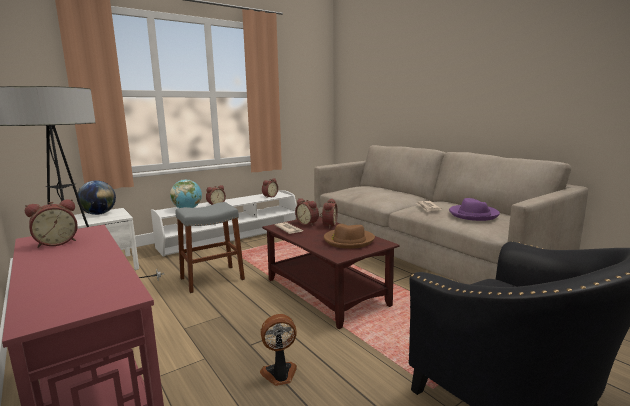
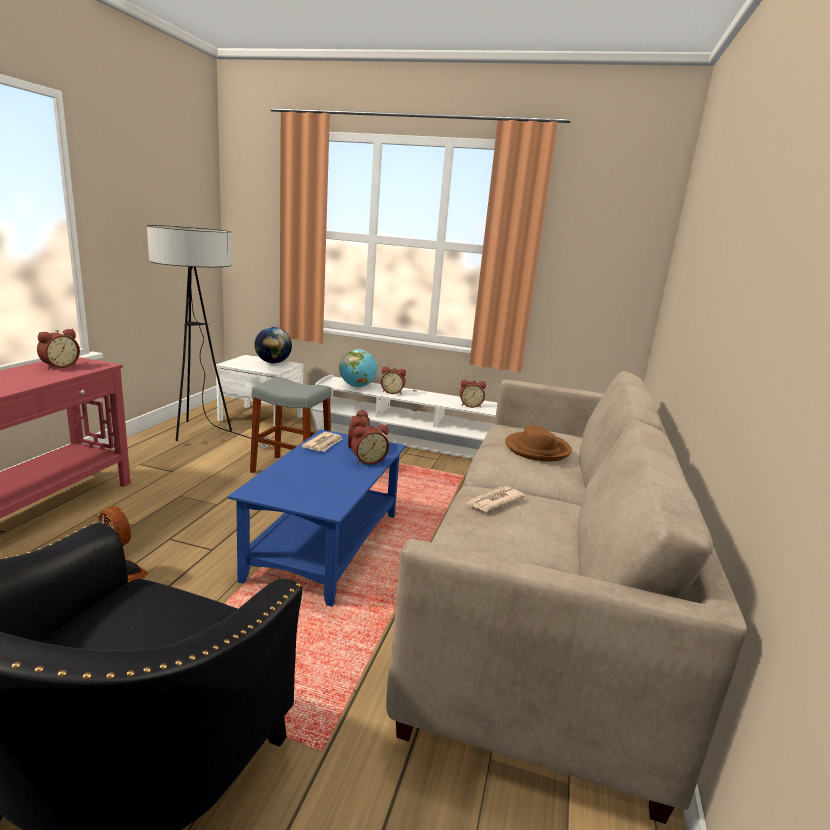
camera: 50 degrees right, 5 degrees up
(56, 242) = (59, 366): alarm clock -> alarm clock turned 75 degrees counterclockwise
(327, 292) = (325, 546): brown coffee table -> blue coffee table
(348, 240) = (318, 484): brown hat -> brown hat (537, 449)
(473, 214) = (502, 545): purple hat -> none

